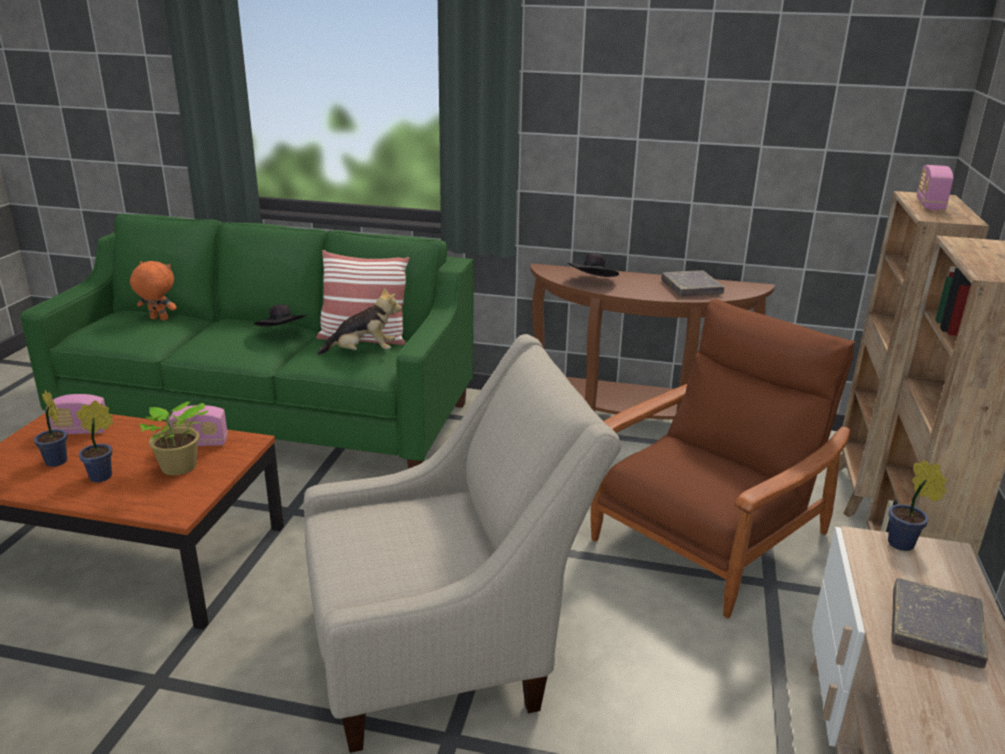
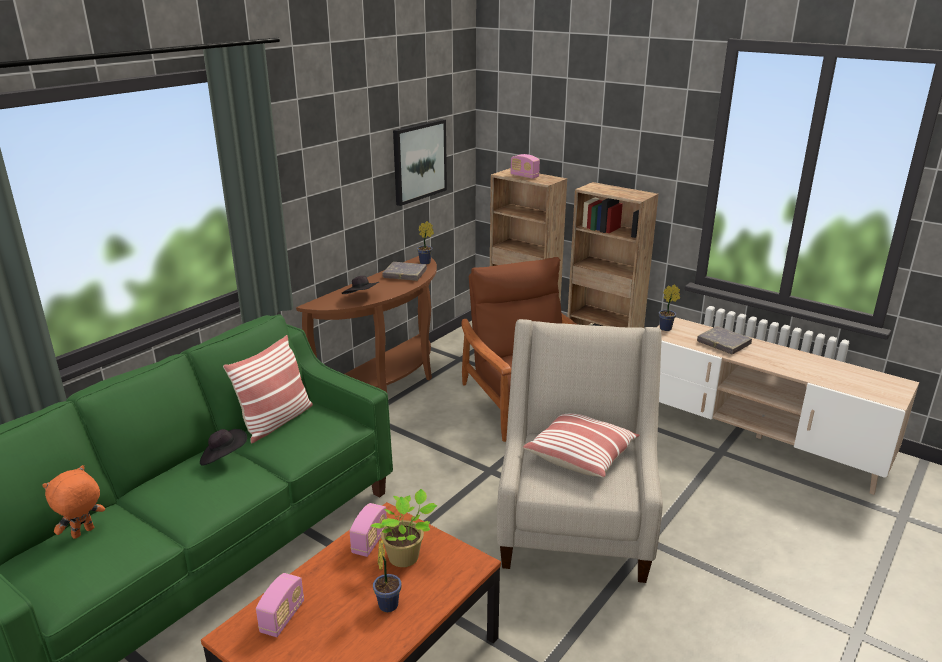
camera: 65 degrees left, 0 degrees up
(57, 463) = (339, 634): potted plant -> potted plant (426, 262)
(363, 352) = (311, 425): plush toy -> none
(434, 541) = (581, 455): none -> pillow
(799, 143) = (419, 161): none -> picture

